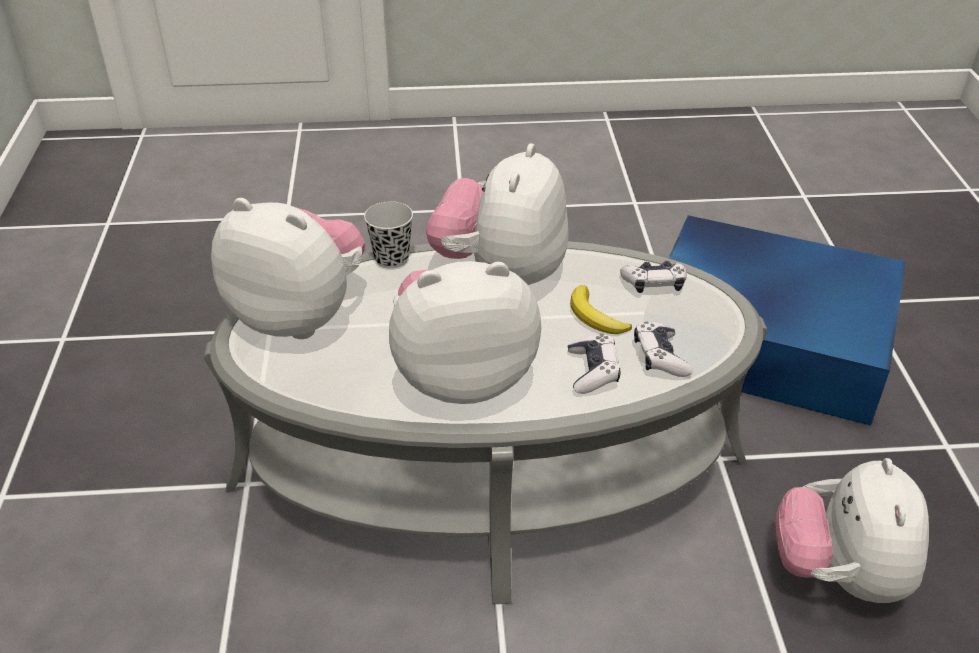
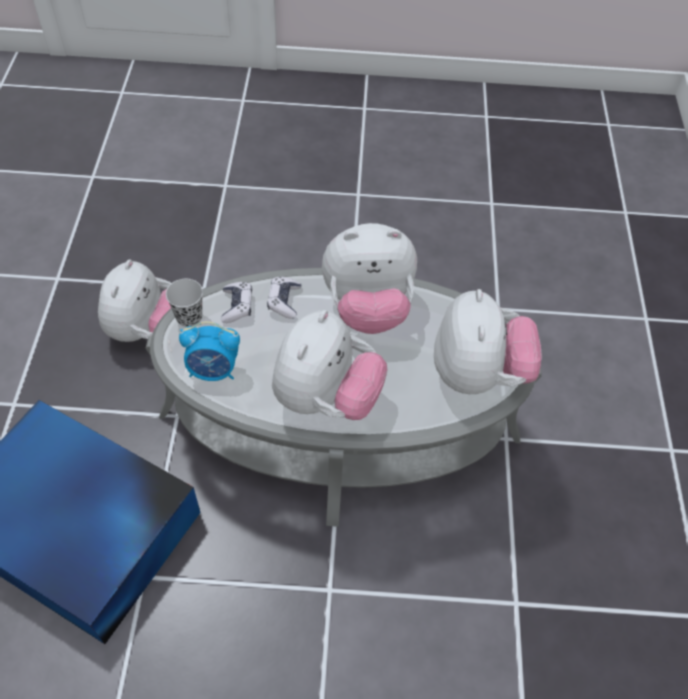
camera: 175 degrees left, 15 degrees up
(300, 316) = (478, 374): plush toy -> plush toy turned 120 degrees counterclockwise
(391, 259) = (411, 425): black cup -> black cup (189, 317)
(595, 317) = (268, 346): banana -> none
(654, 284) = (214, 370): game controller -> alarm clock

